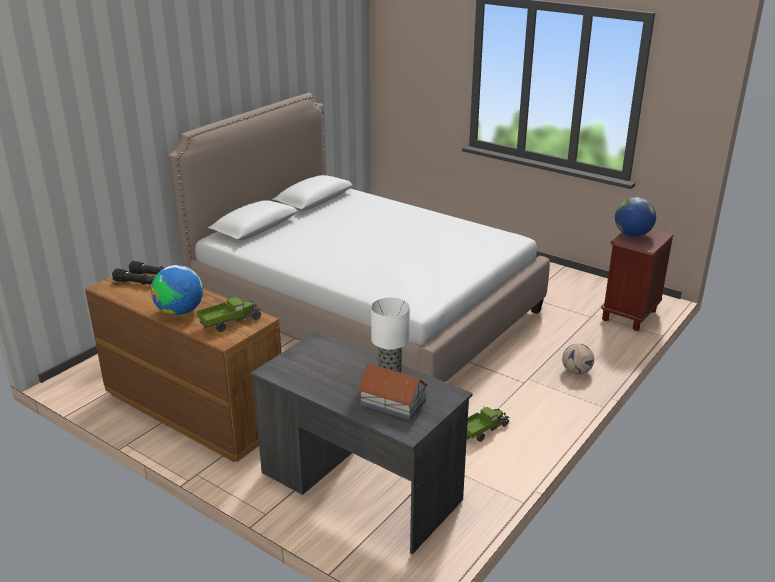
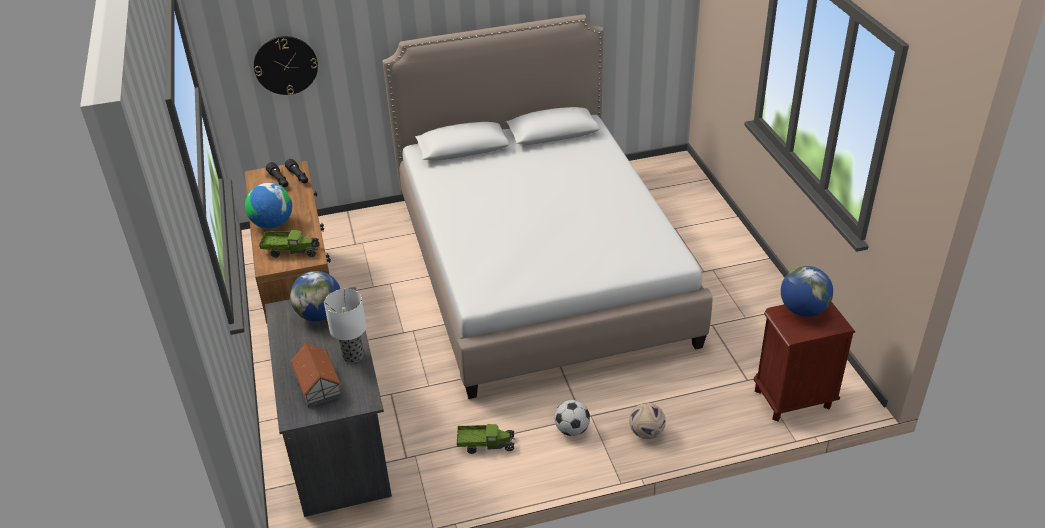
camera: 40 degrees right, 10 degrees up
(81, 174) = (285, 65): none -> wall clock
(315, 359) = (319, 315): none -> globe
(528, 392) = (572, 430): none -> football

